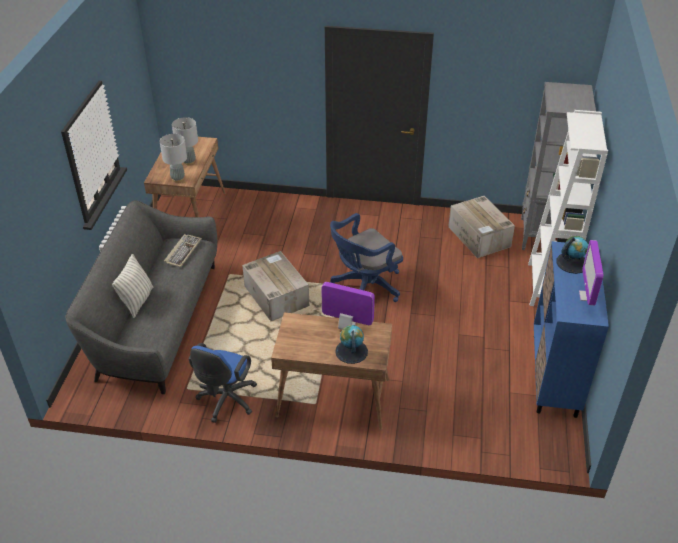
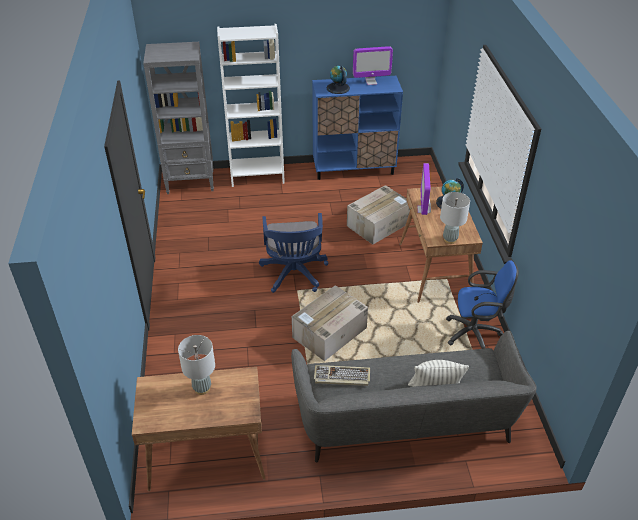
camera: 105 degrees left, 0 degrees up
(178, 179) = (244, 387): grey table lamp -> grey table lamp (450, 239)
(364, 287) = (294, 275): blue office chair -> blue office chair turned 45 degrees clockwise
(479, 237) = (200, 215): cardboard box -> cardboard box (379, 224)

